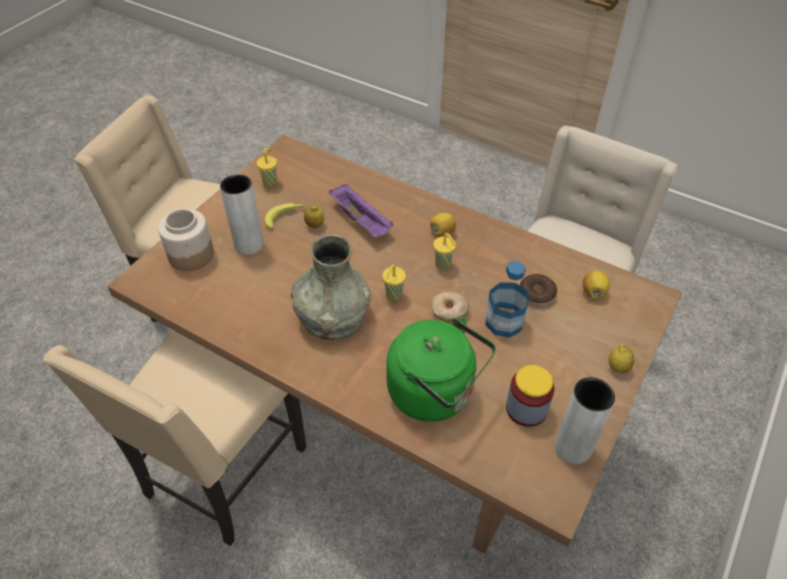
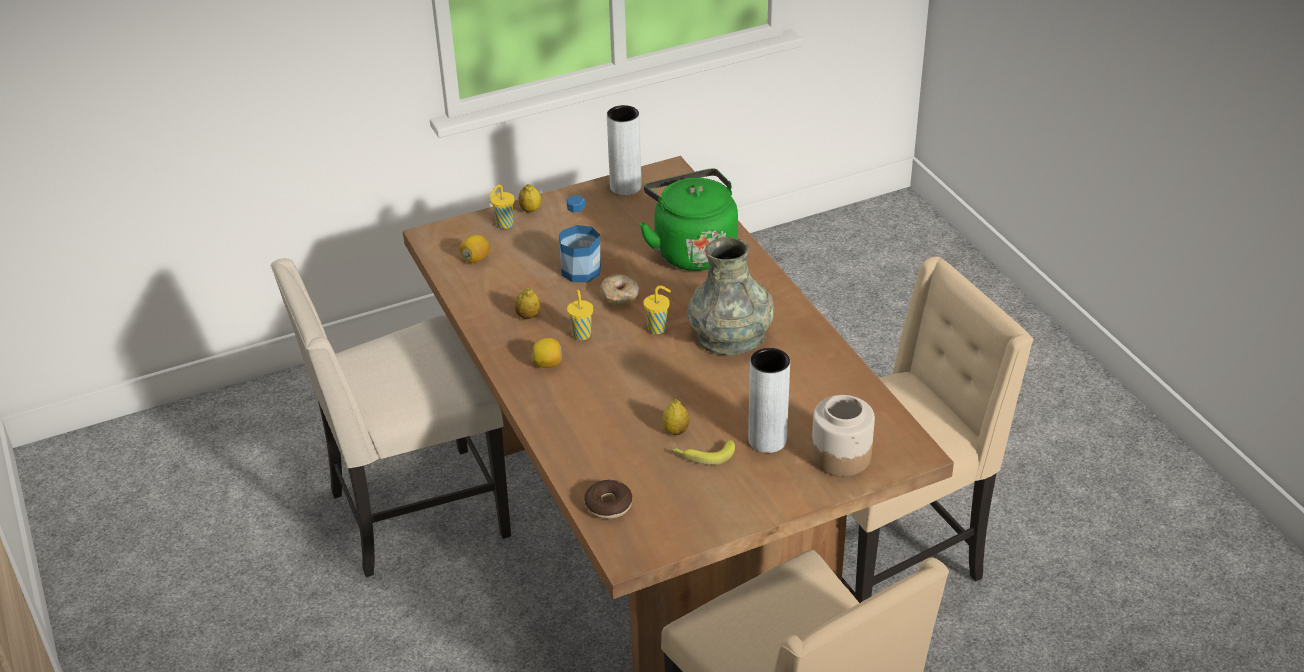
camera: 145 degrees left, 10 degrees down
(270, 182) = (686, 511): yellow cup -> yellow cup (503, 225)
(362, 221) = (620, 412): purple tray -> none
(496, 261) = (528, 316): none -> lemon
(526, 409) = (632, 216): jar -> none
(537, 294) = (526, 277): donut -> donut (608, 505)

